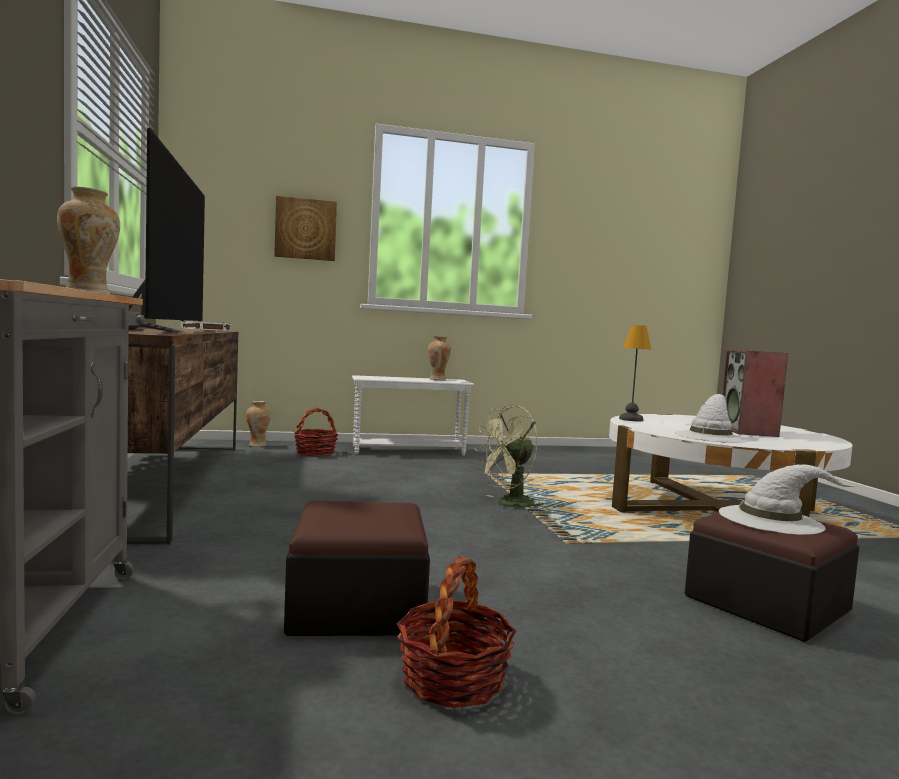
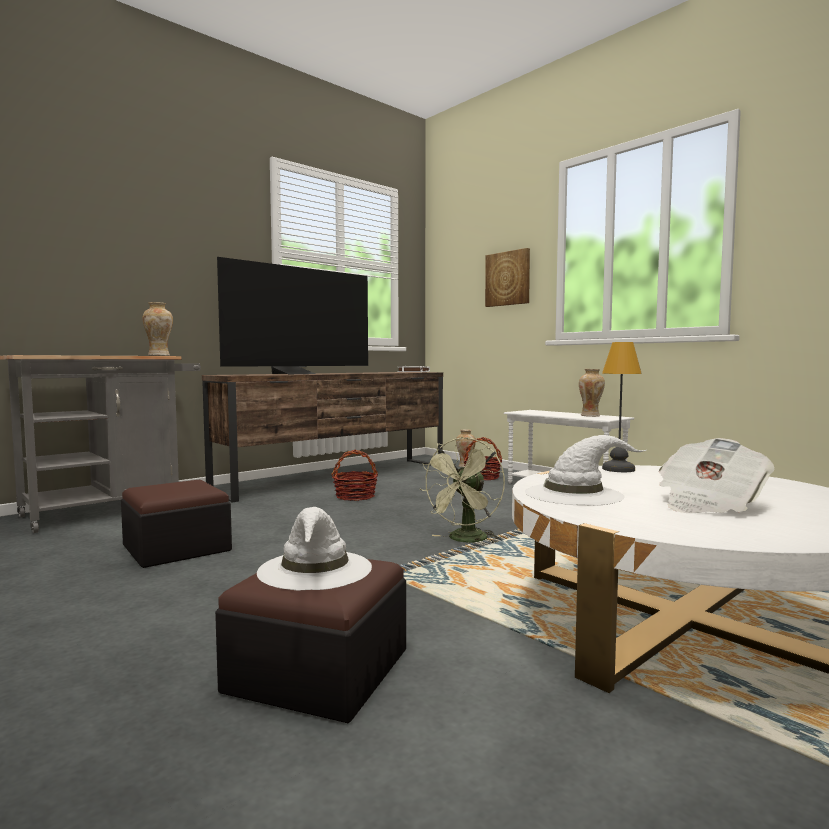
camera: 60 degrees right, 0 degrees up
(453, 679) = (85, 584): basket -> basket (355, 496)
(509, 504) = (465, 540): green fan -> green fan turned 90 degrees counterclockwise
(749, 431) = (708, 504): speaker -> newspaper

